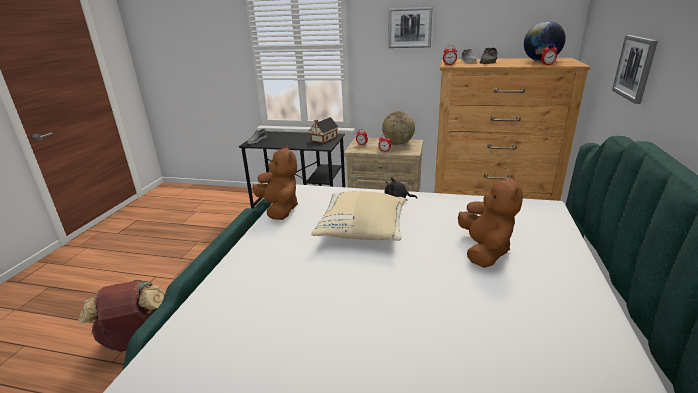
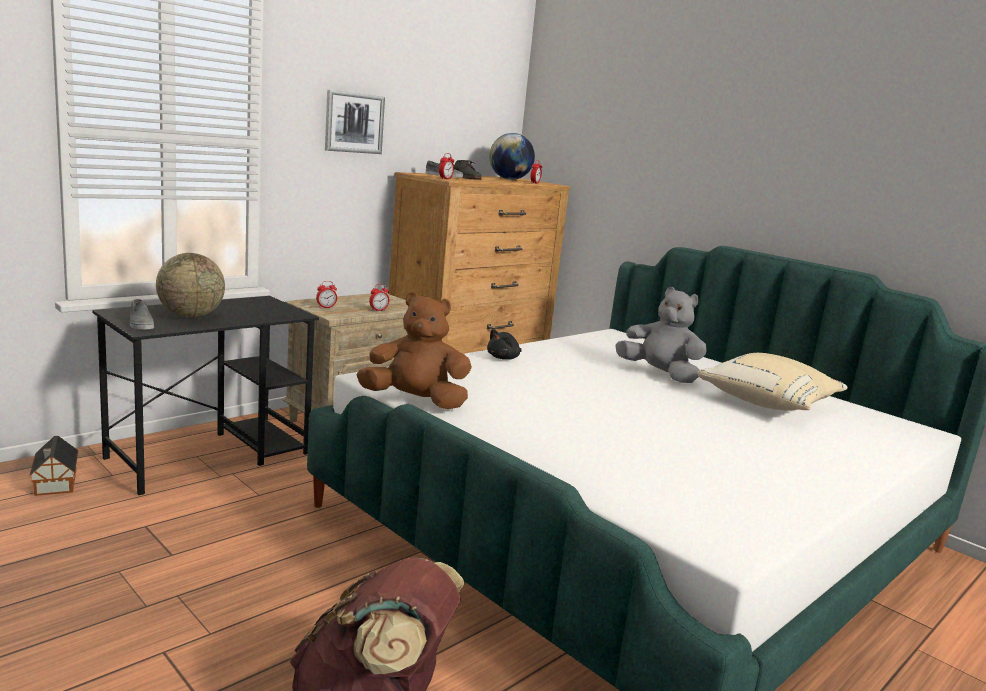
camera: 60 degrees left, 10 degrees down
(323, 139) = (260, 306): toy house -> toy house (55, 484)
(363, 231) = (552, 391): beige pillow -> beige pillow (769, 403)
(398, 143) = (367, 299): globe -> globe (191, 316)
(484, 250) = (660, 374): brown plush toy -> grey plush toy
(635, 68) = (657, 186): picture -> none

